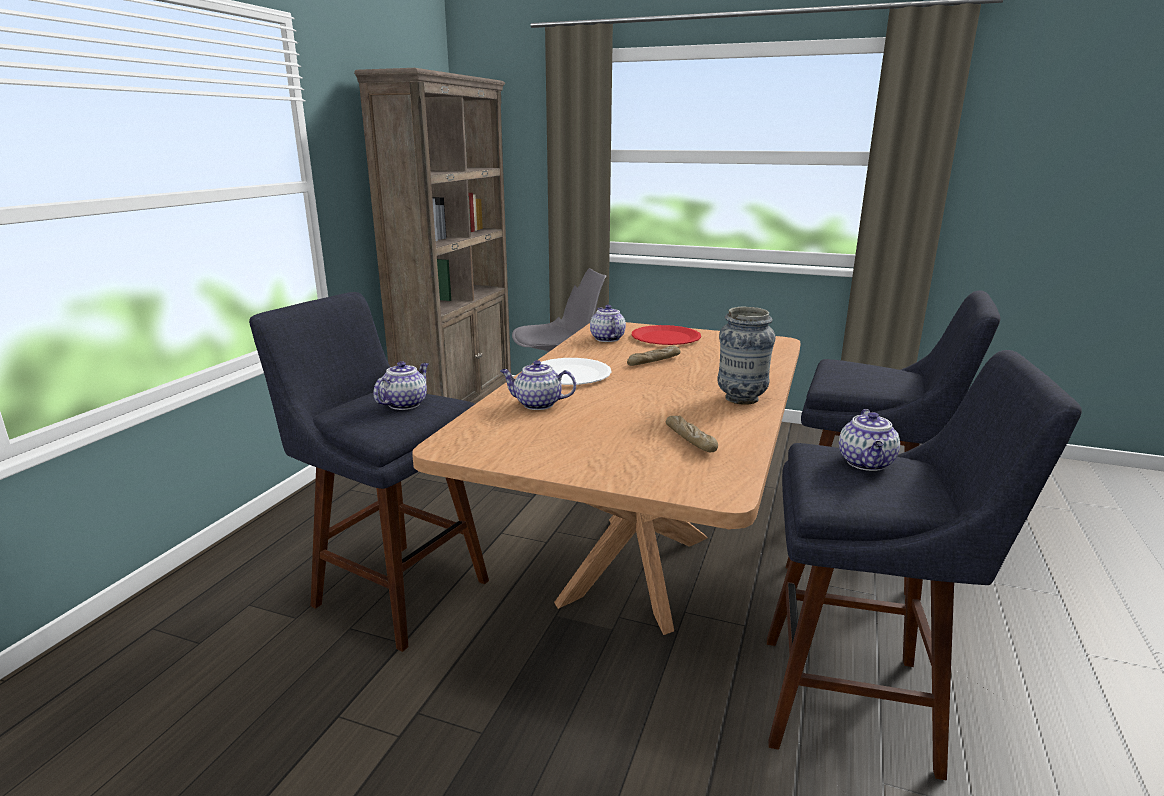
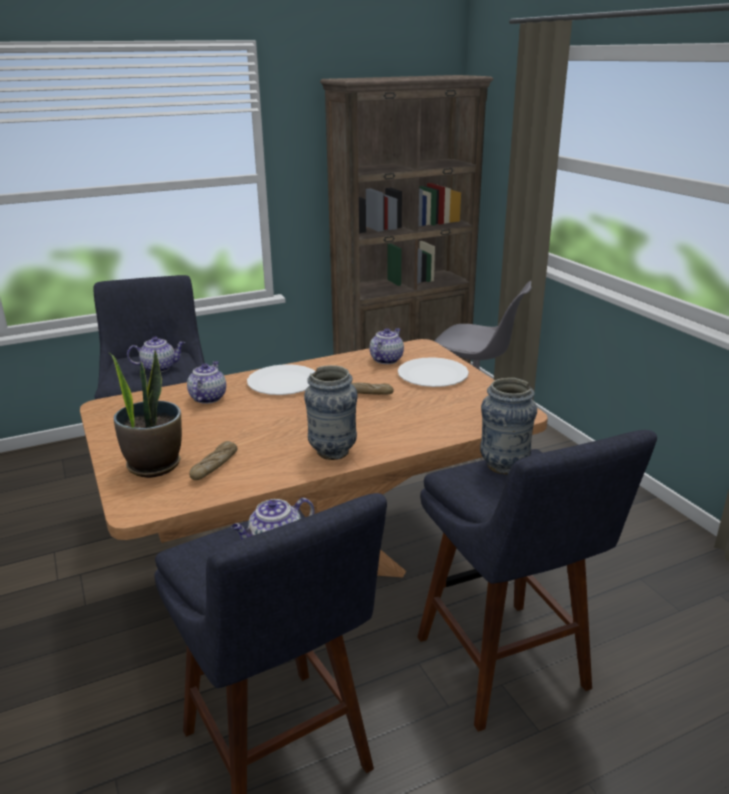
camera: 45 degrees right, 5 degrees up
(537, 404) = (208, 397): teapot -> teapot turned 45 degrees clockwise
(640, 461) = (154, 464): none -> potted plant
(666, 338) = (433, 374): red plate -> white plate
(843, 370) = (504, 466): none -> vase

